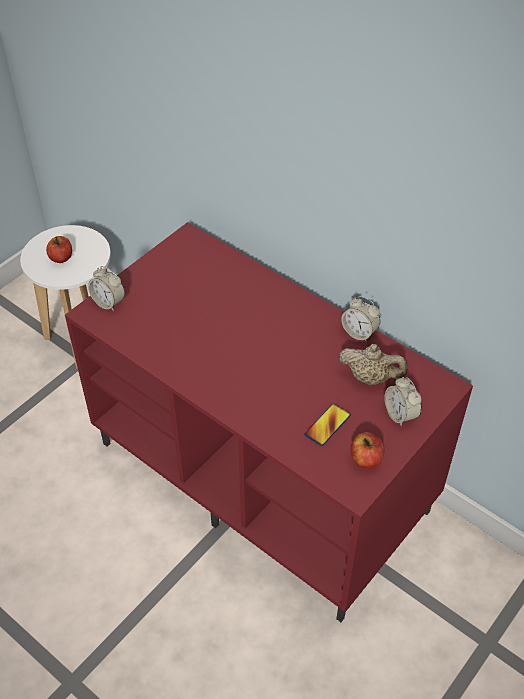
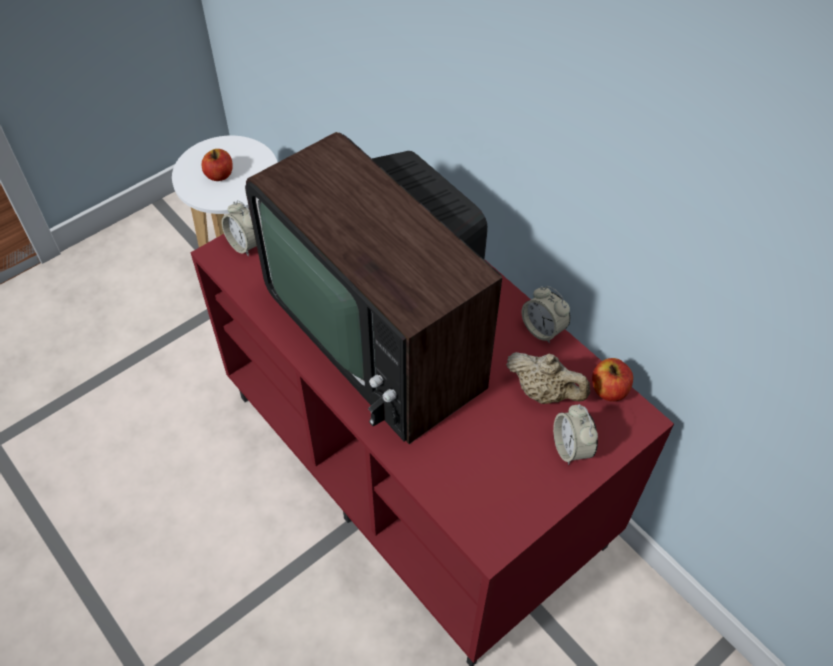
camera: 10 degrees right, 5 degrees up
(235, 348) = (384, 327): none -> television
(327, 425) = (475, 448): phone -> none
(366, 459) = (513, 502): apple -> apple (609, 389)

